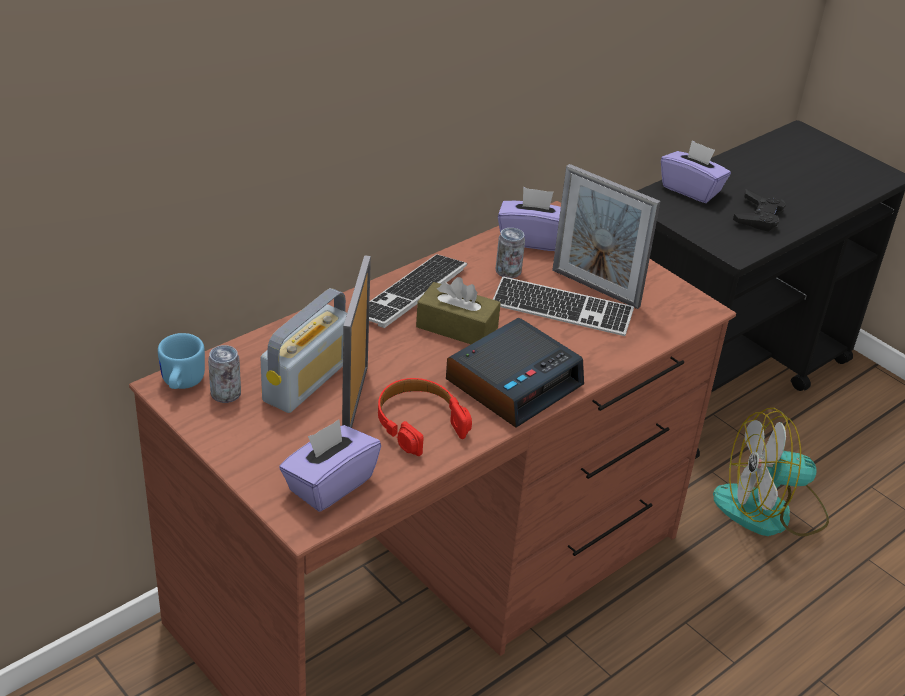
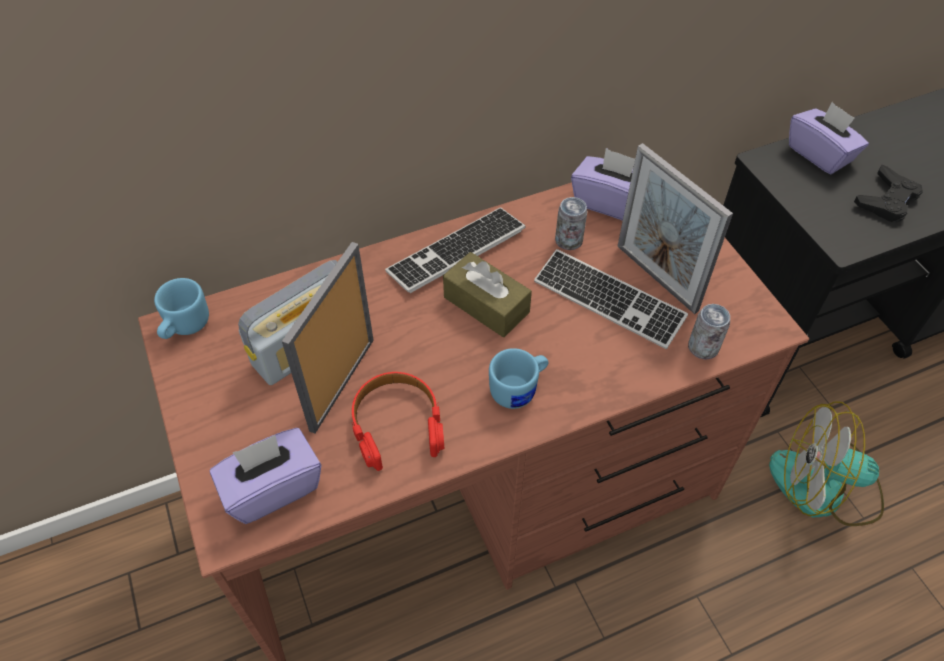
camera: 20 degrees right, 15 degrees up
(226, 394) = (220, 348): can -> can (703, 348)
(514, 382) = (519, 389): alarm clock -> blue mug

